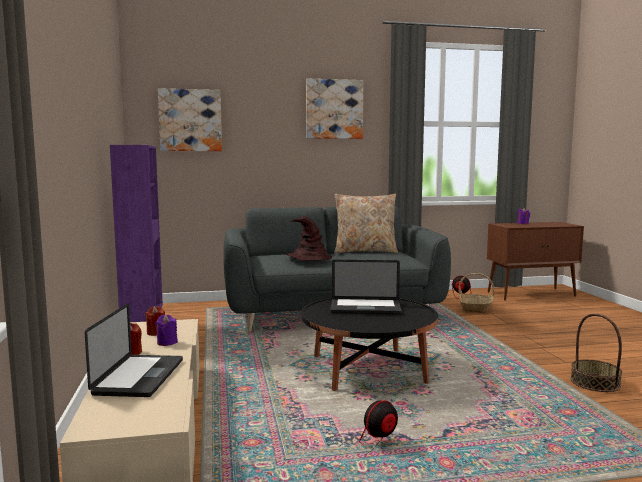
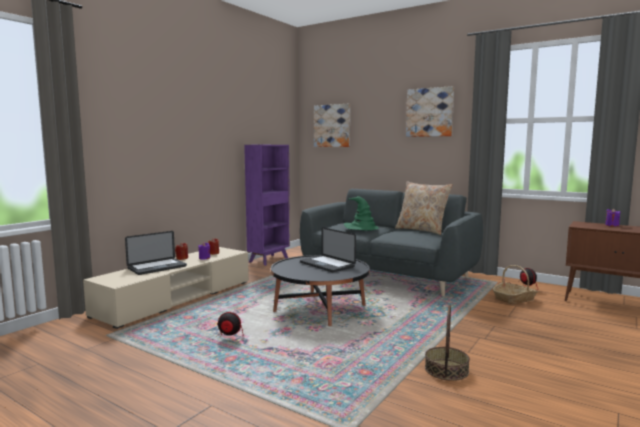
camera: 45 degrees right, 0 degrees up
(308, 258) = (361, 228): brown hat -> green hat

